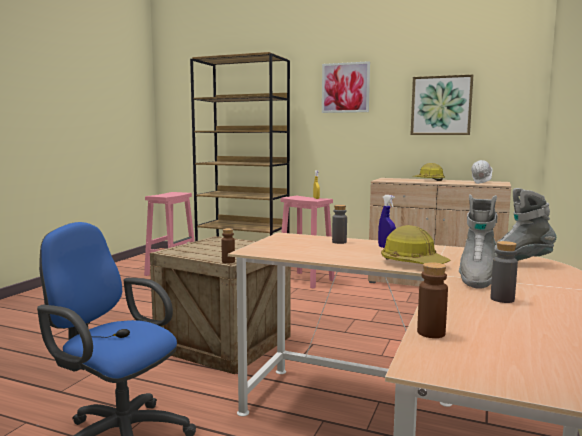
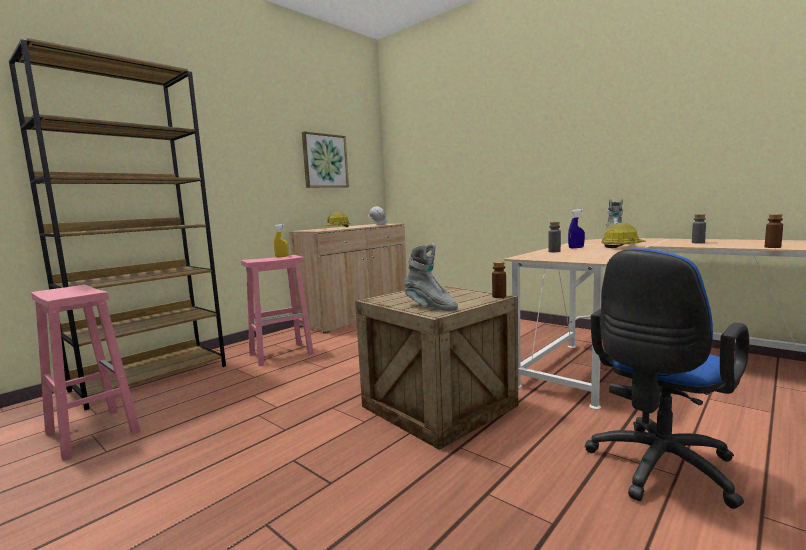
camera: 70 degrees left, 0 degrees up
(345, 88) = (239, 133): picture -> none
(476, 278) = (655, 243): grey boot -> grey boot (430, 307)

